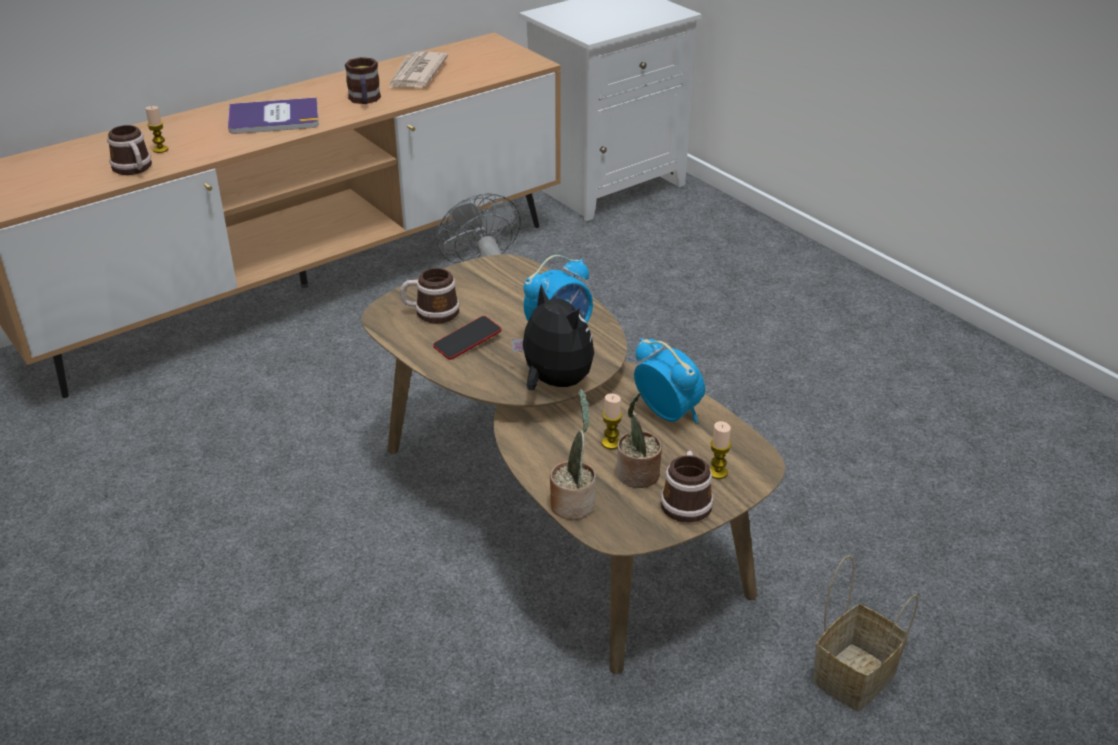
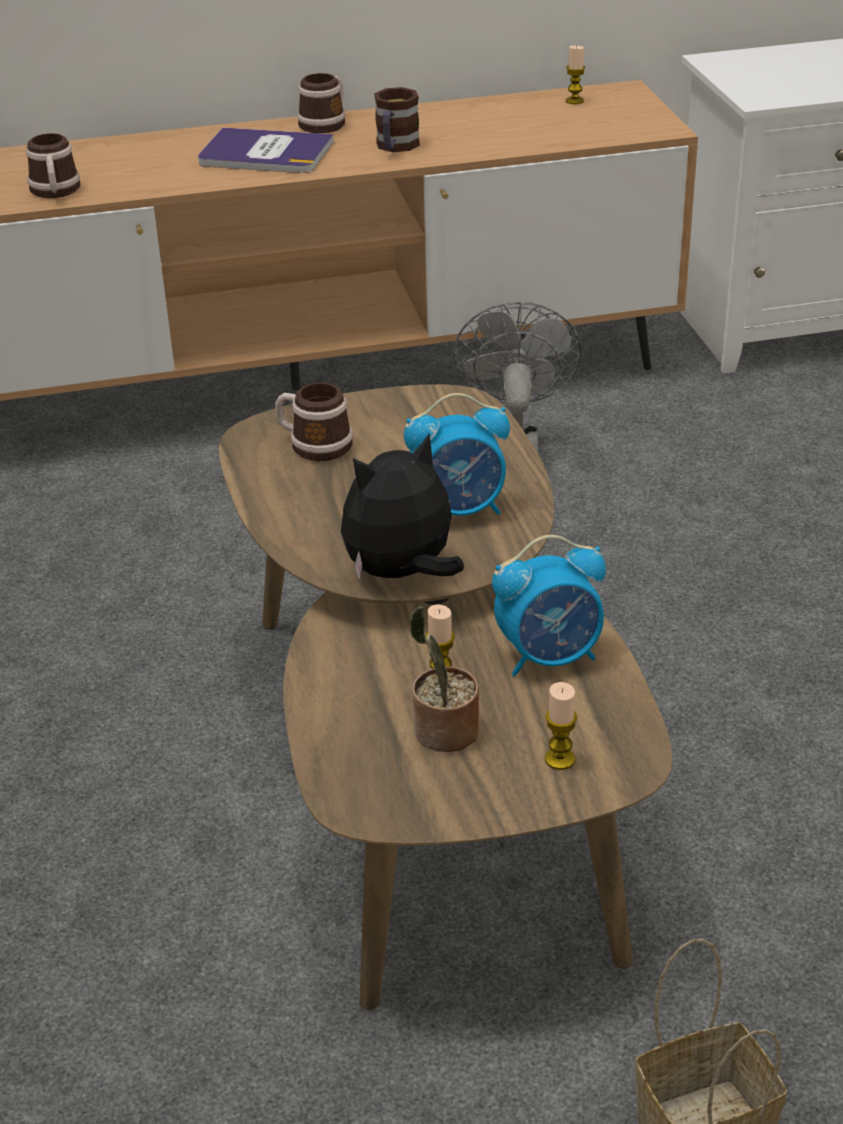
camera: 25 degrees right, 0 degrees up
(160, 149) = (103, 172): candle -> candle (574, 101)
(416, 74) = (489, 122): newspaper -> none
(467, 342) = (331, 493): phone -> none
(553, 383) = (402, 574): plush toy -> plush toy turned 105 degrees counterclockwise
(573, 502) = (331, 745): potted plant -> none
(667, 413) = (550, 657): alarm clock -> alarm clock turned 90 degrees clockwise
(686, 501) = (485, 787): mug -> mug (326, 123)

